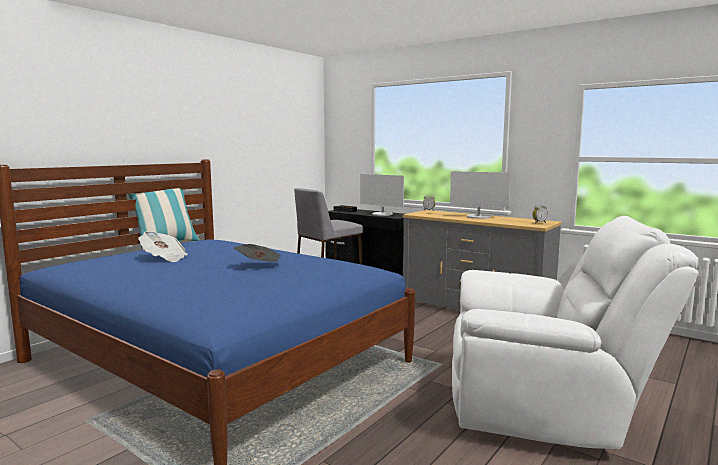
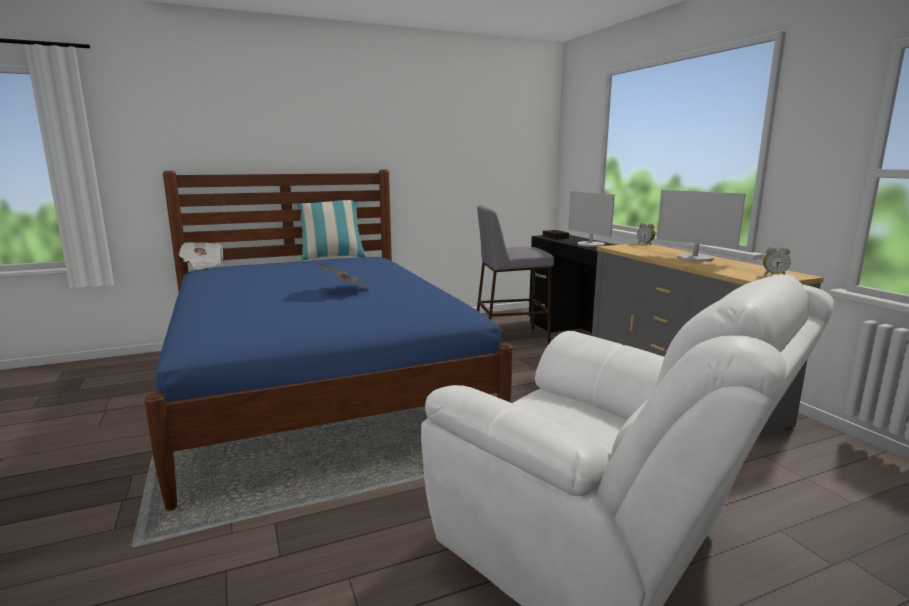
camera: 30 degrees right, 5 degrees up
(164, 258) = (288, 271): newspaper -> newspaper (203, 265)

